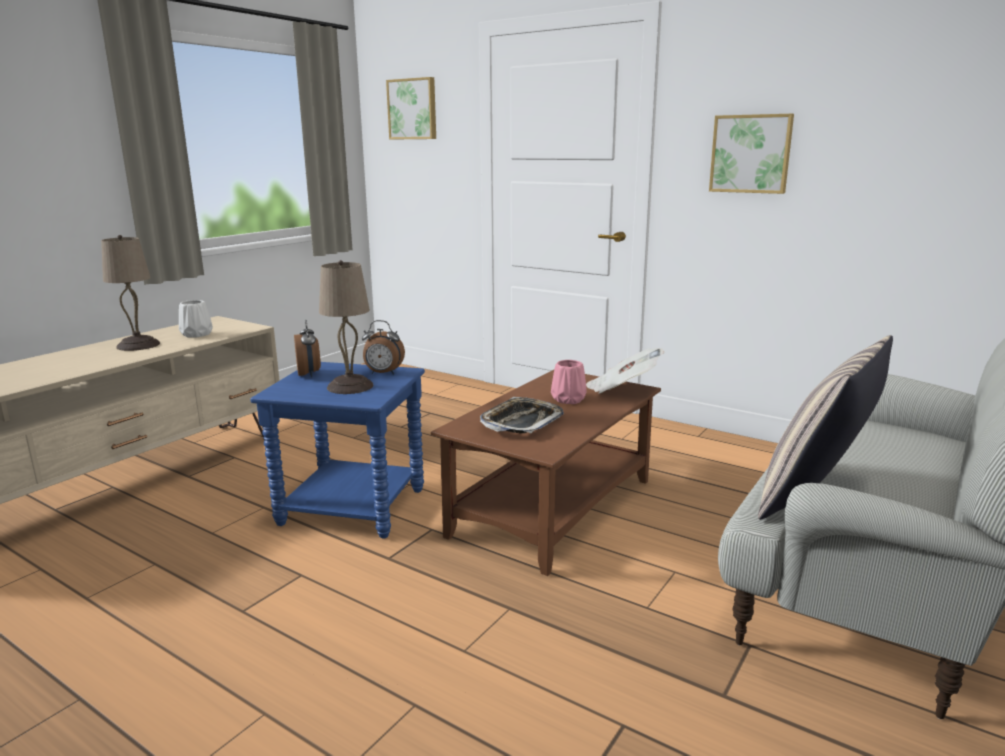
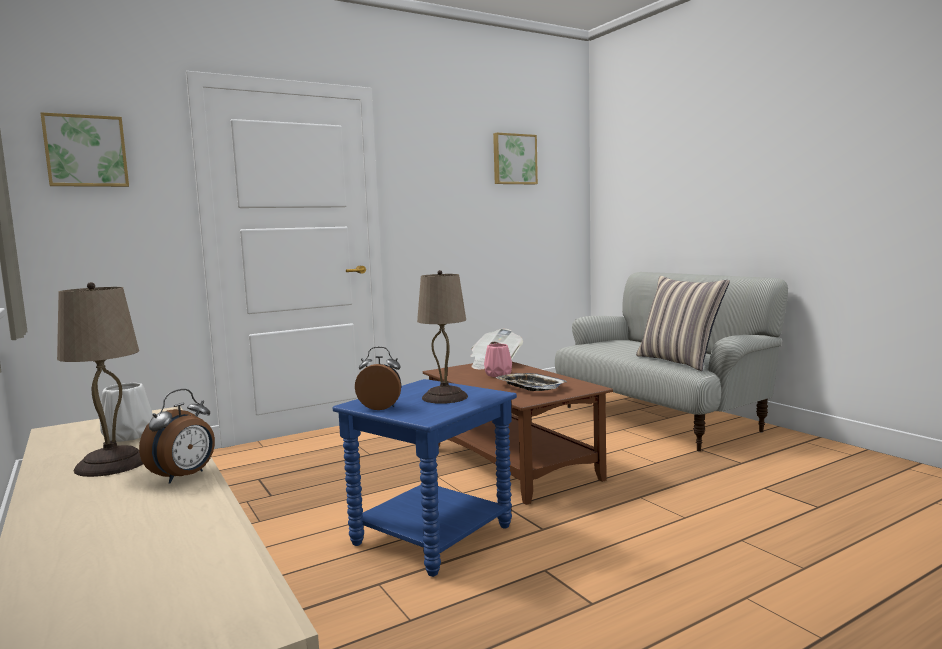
camera: 65 degrees left, 10 degrees down
(383, 373) = (421, 388): alarm clock -> alarm clock (184, 477)
(751, 154) = (445, 201): picture -> picture (514, 159)

